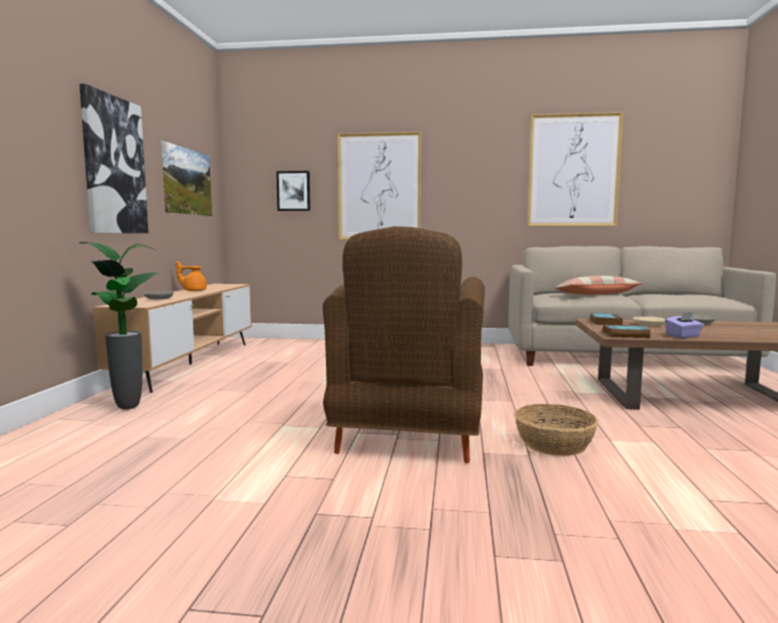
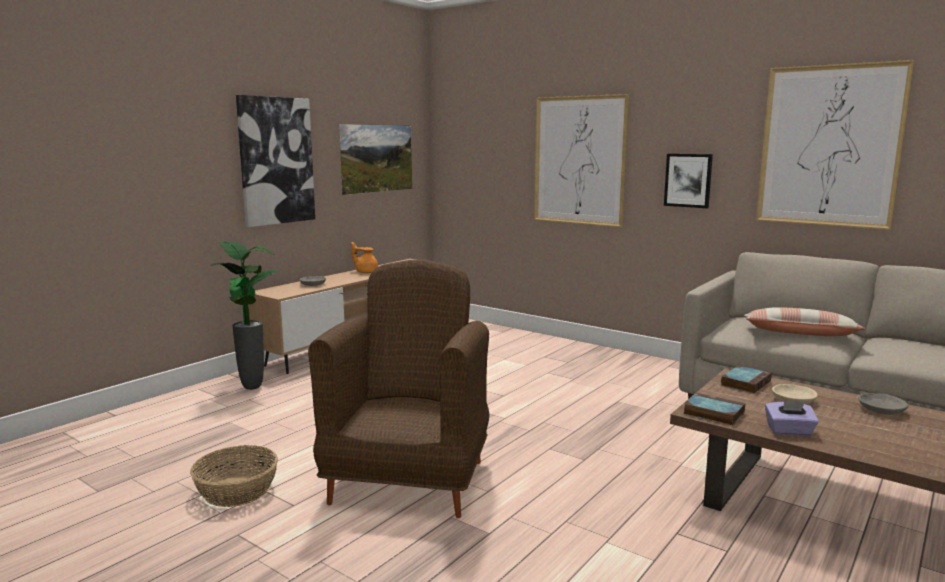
camera: 30 degrees right, 5 degrees up
(293, 191) = (493, 162): picture -> picture (688, 180)
(408, 439) = (409, 480): brown armchair -> brown armchair turned 150 degrees clockwise
(553, 444) = (536, 528): basket -> basket (237, 490)

